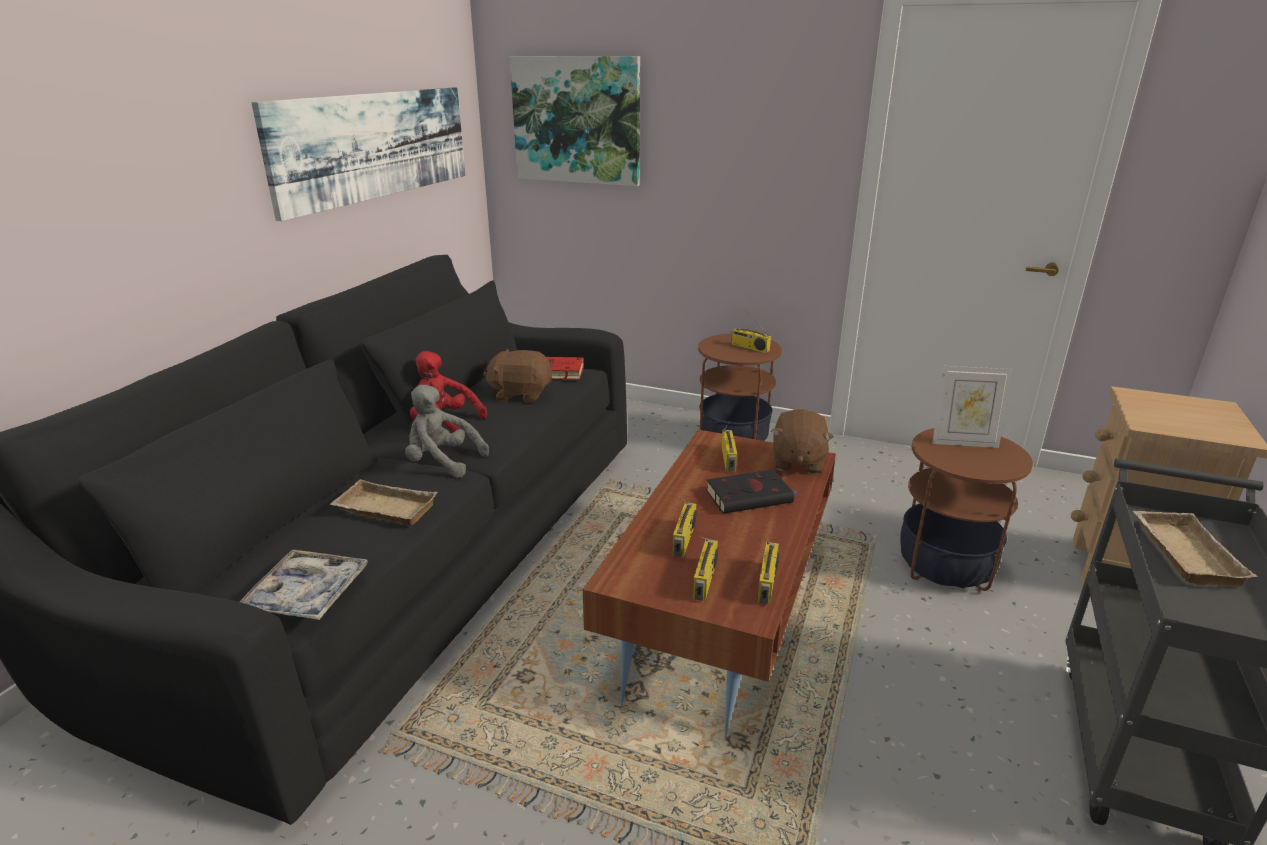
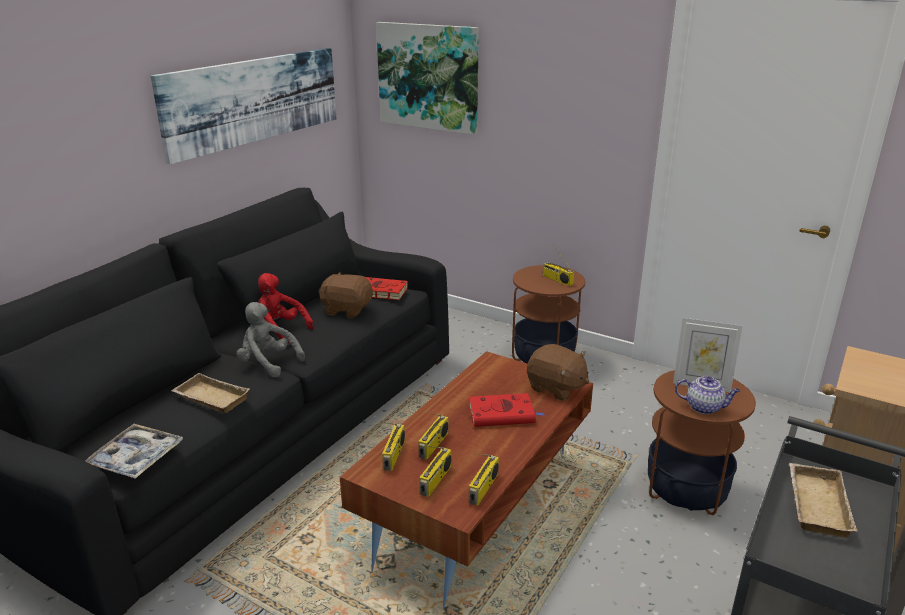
camera: 10 degrees right, 0 degrees up
(729, 460) = (500, 380): radio -> radio (394, 455)
(751, 496) = (503, 414): black book -> red book
(797, 462) = (556, 388): brown plush toy -> brown plush toy turned 75 degrees counterclockwise
(980, 466) = (704, 407): none -> teapot

